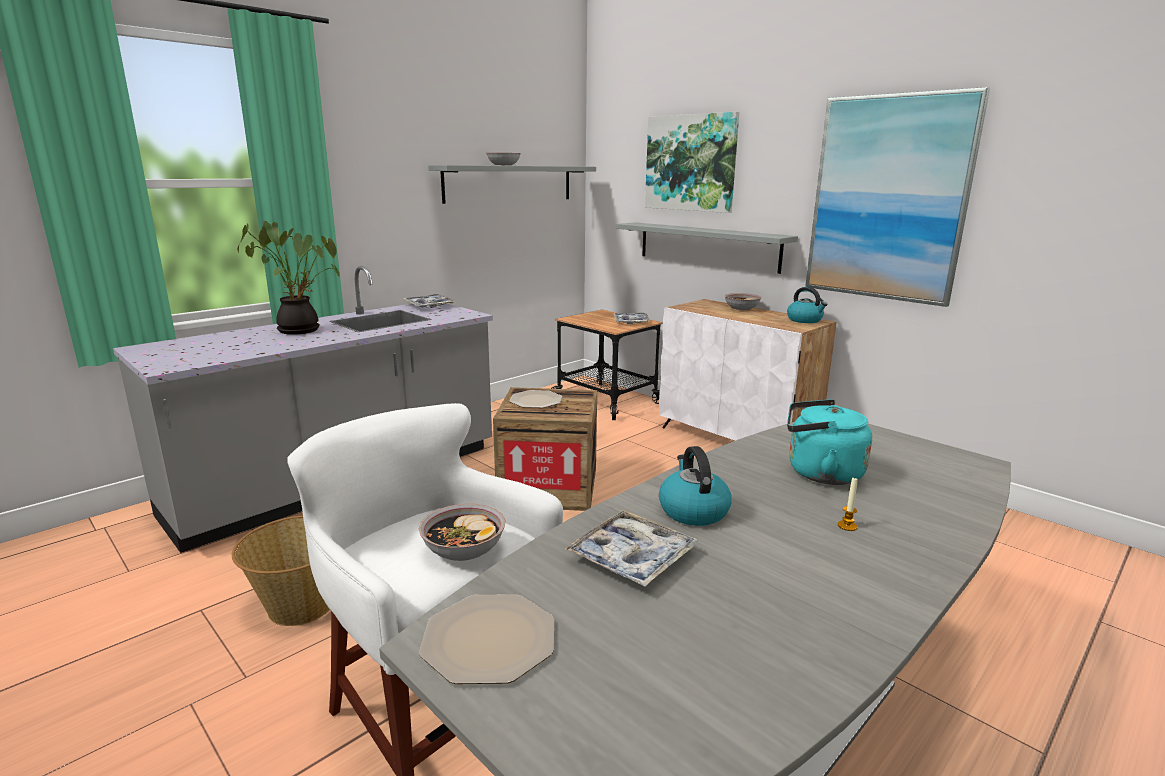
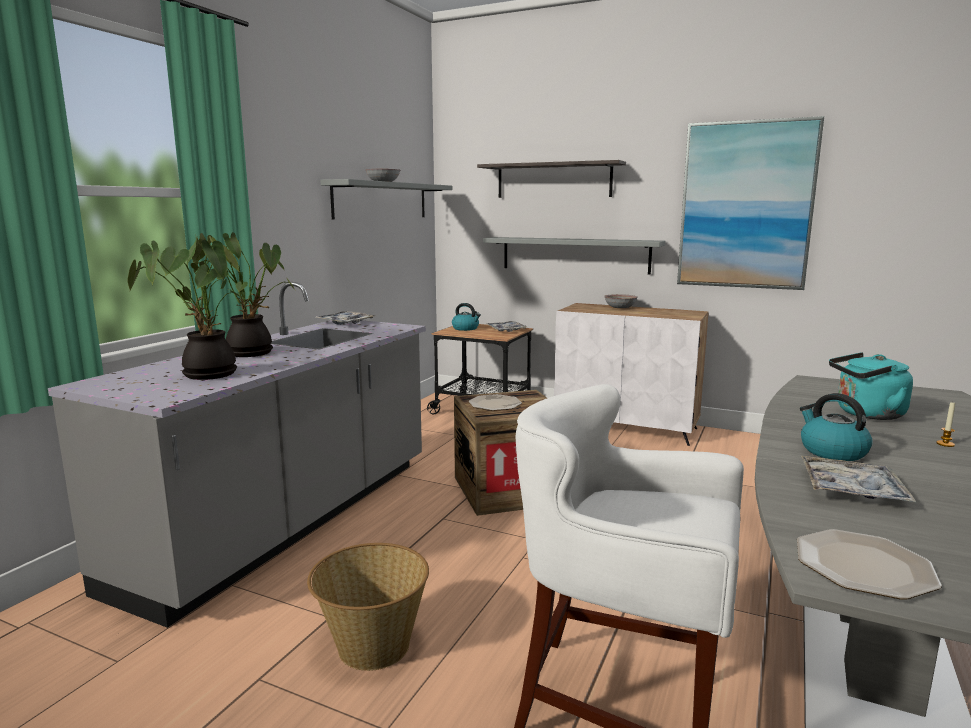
camera: 20 degrees left, 5 degrees down
(229, 348) = (205, 374): none -> potted plant
(463, 549) = (692, 514): bowl -> none
(690, 163) = (553, 180): picture -> shelf
(805, 320) = (684, 312): kettle -> kettle (466, 328)

